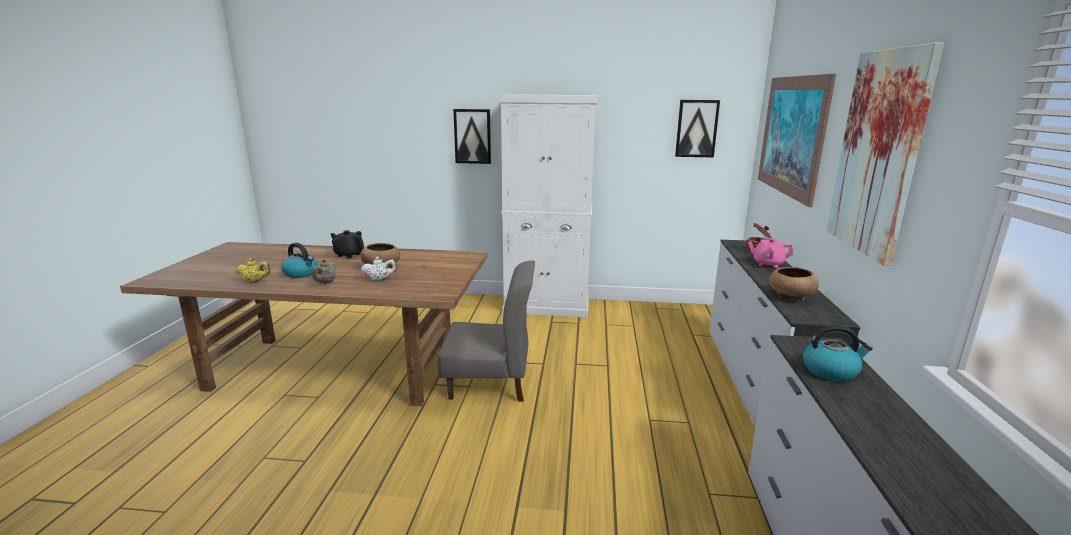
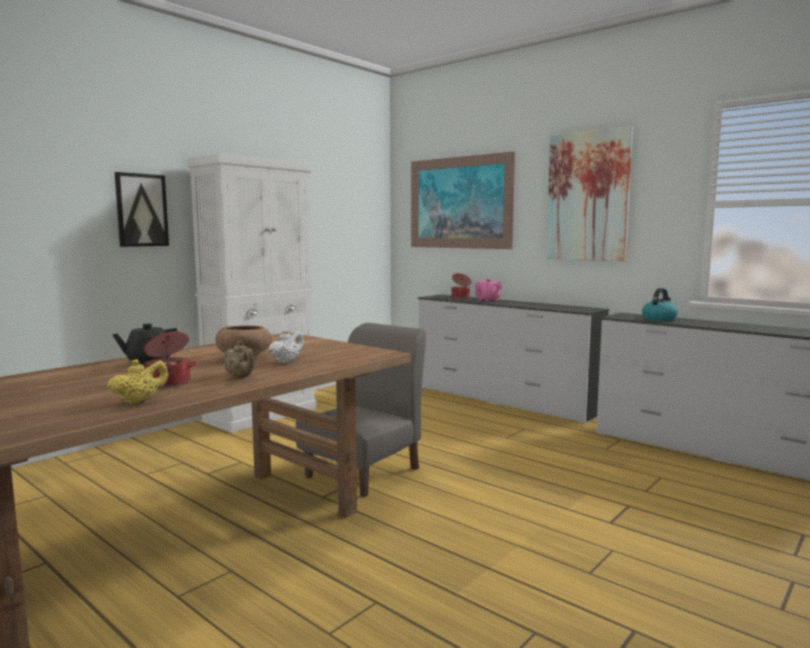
camera: 55 degrees left, 10 degrees down
(301, 273) = (169, 382): kettle -> cooking pot
(696, 128) = (353, 205): picture -> none
(790, 296) = (550, 307): brown bowl -> none

